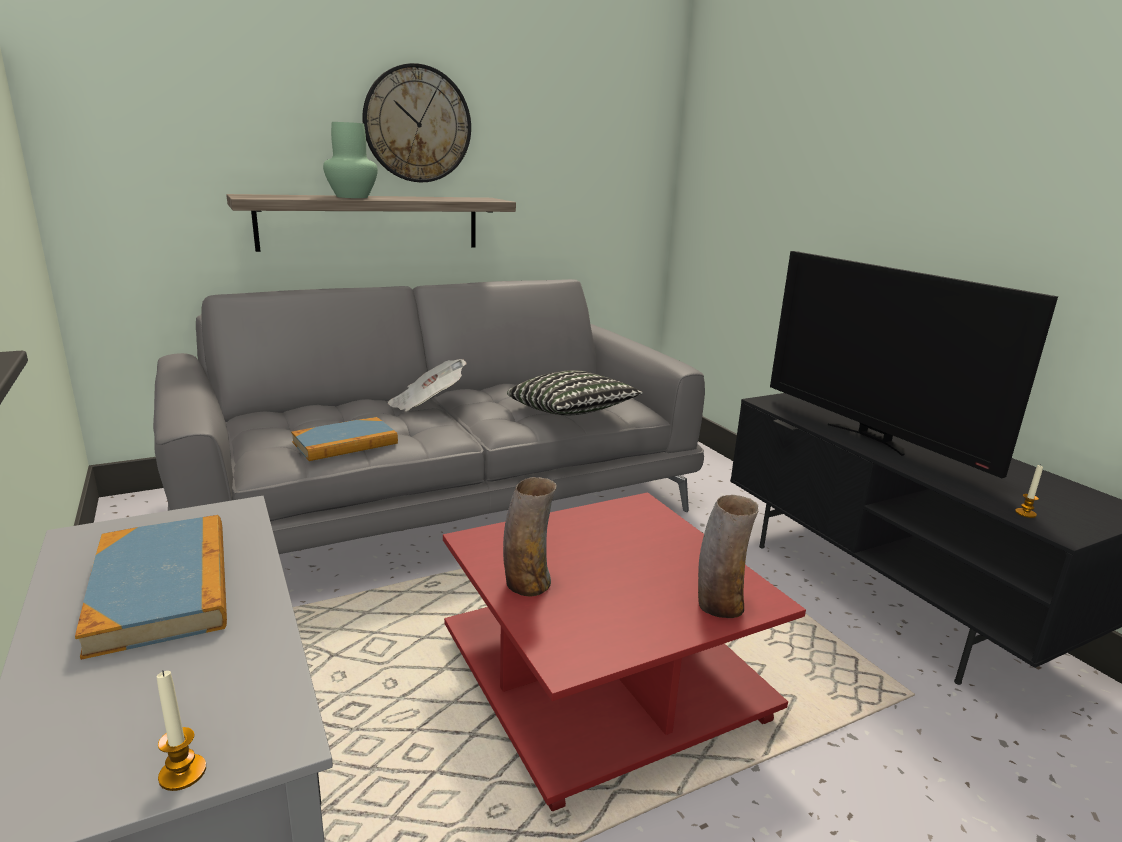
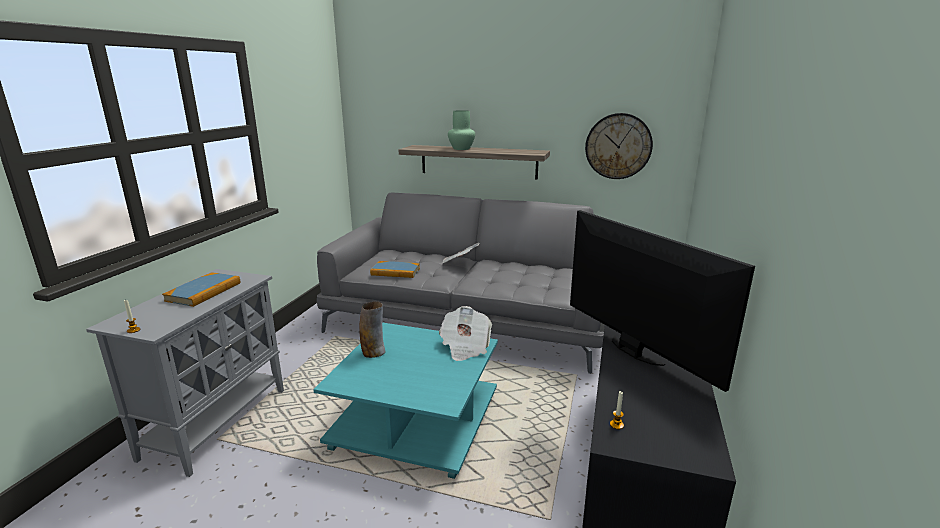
camera: 45 degrees right, 0 degrees up
(417, 124) = (506, 109): wall clock -> wall clock (618, 146)
(571, 413) = (518, 287): pillow -> none
(603, 677) = (418, 421): red coffee table -> turquoise coffee table
(632, 517) = (465, 346): none -> newspaper
(719, 605) = (424, 395): vase -> none
(870, 438) = (632, 351): television -> television turned 135 degrees clockwise

